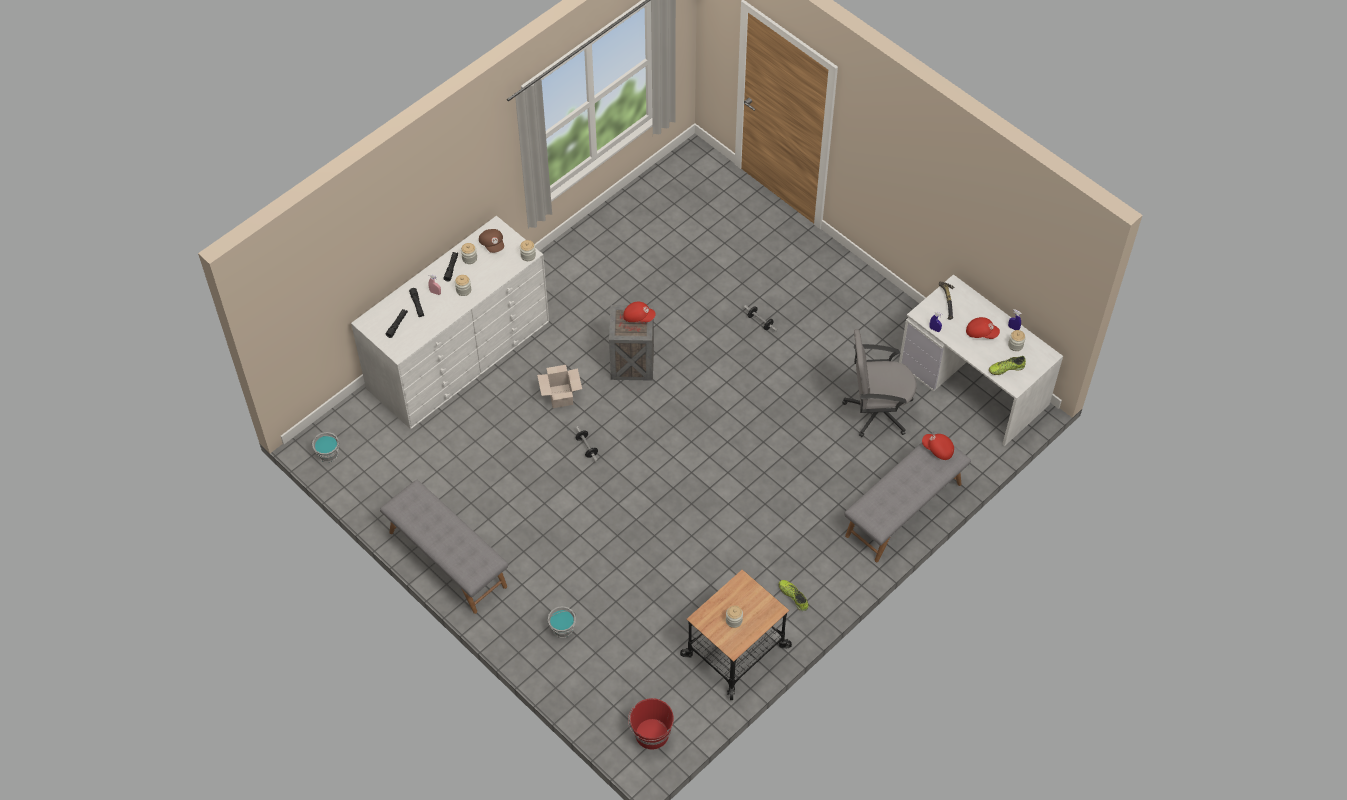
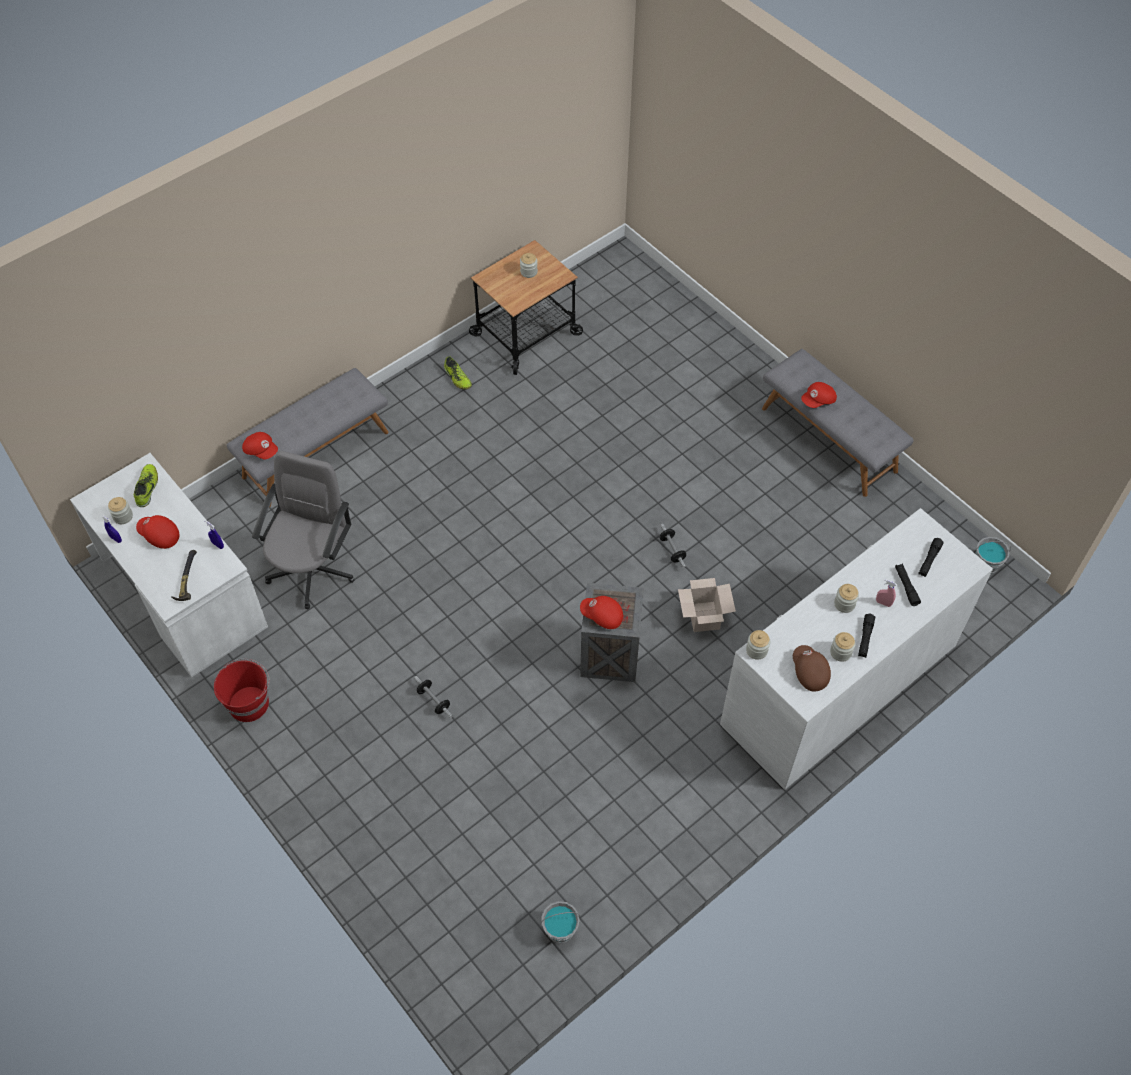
camera: 175 degrees left, 0 degrees up
(460, 532) = (818, 401): none -> red cap
(562, 629) = (701, 365): grey bucket -> grey bucket (560, 930)
(651, 734) = (616, 274): red bucket -> red bucket (249, 703)
(877, 410) = (312, 569): grey office chair -> grey office chair turned 75 degrees counterclockwise
(1006, 368) = (147, 488): shoe -> shoe turned 75 degrees counterclockwise

